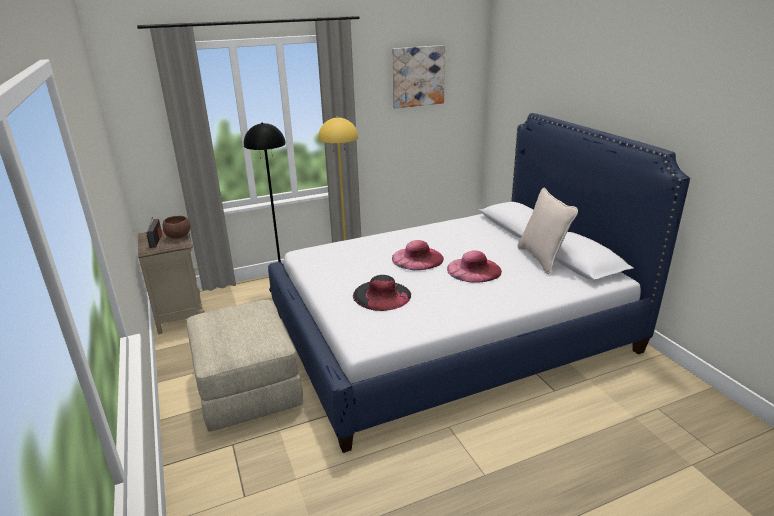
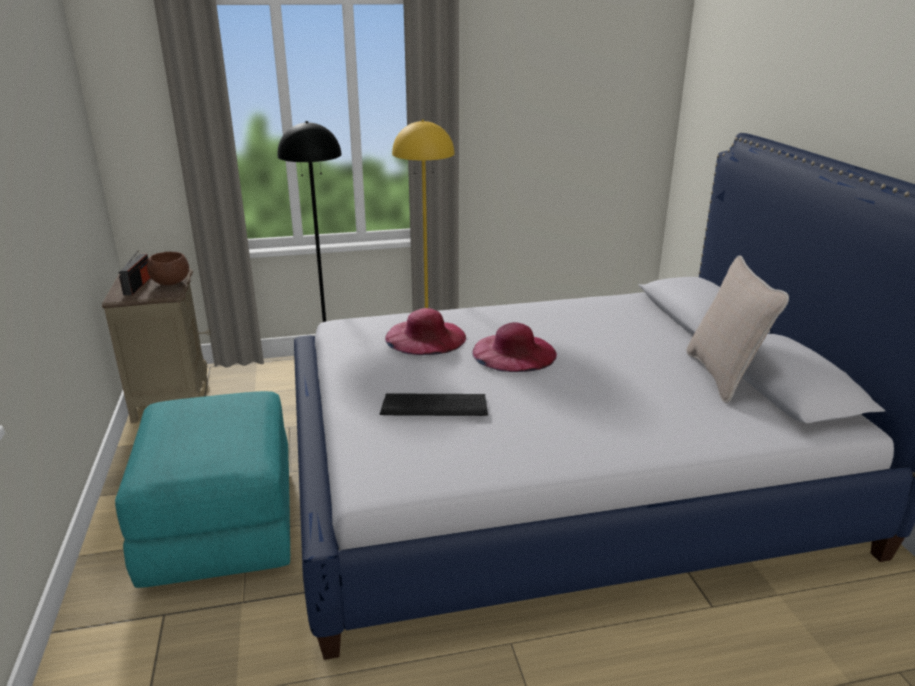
camera: 10 degrees right, 0 degrees up
(248, 388) = (222, 525): beige ottoman -> turquoise ottoman
(382, 295) = (434, 406): black hat -> keyboard
(418, 76) = (566, 68): picture -> none
(474, 269) = (600, 381): pink hat -> pink hat (425, 337)

